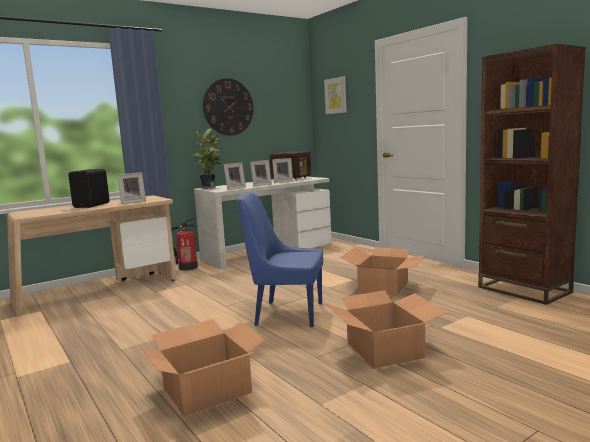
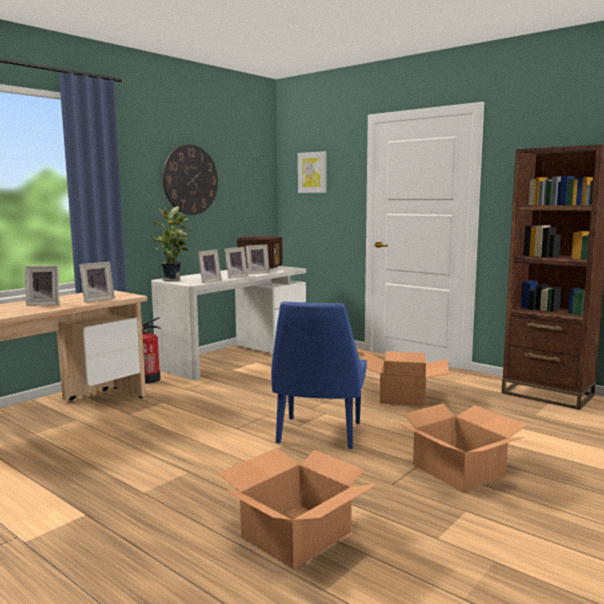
camera: 15 degrees left, 0 degrees up
(93, 205) = (45, 304): black speaker -> picture frame
(286, 314) = (318, 434): blue chair -> blue chair turned 75 degrees counterclockwise

